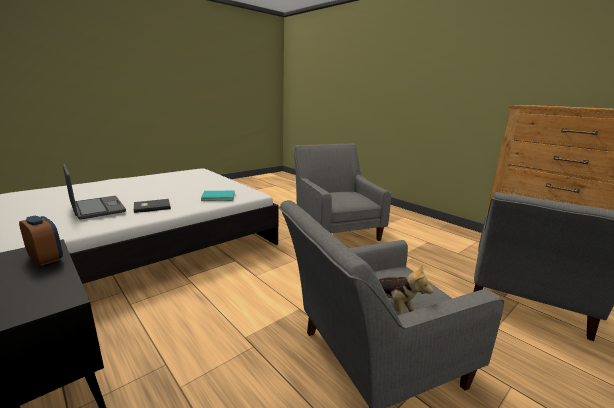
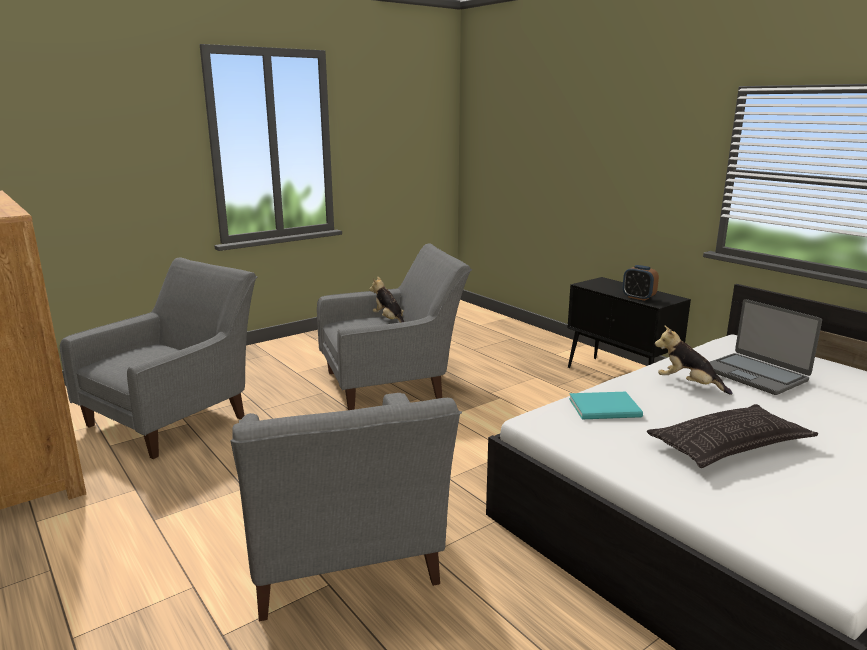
camera: 175 degrees left, 0 degrees up
(151, 207) = (688, 385): grey book -> plush toy
(180, 186) = (729, 445): none -> pillow

